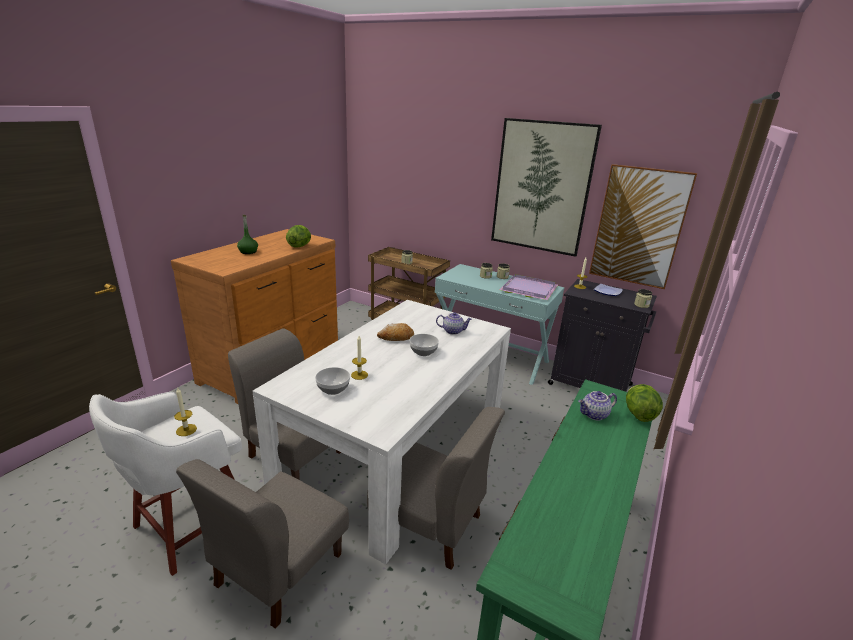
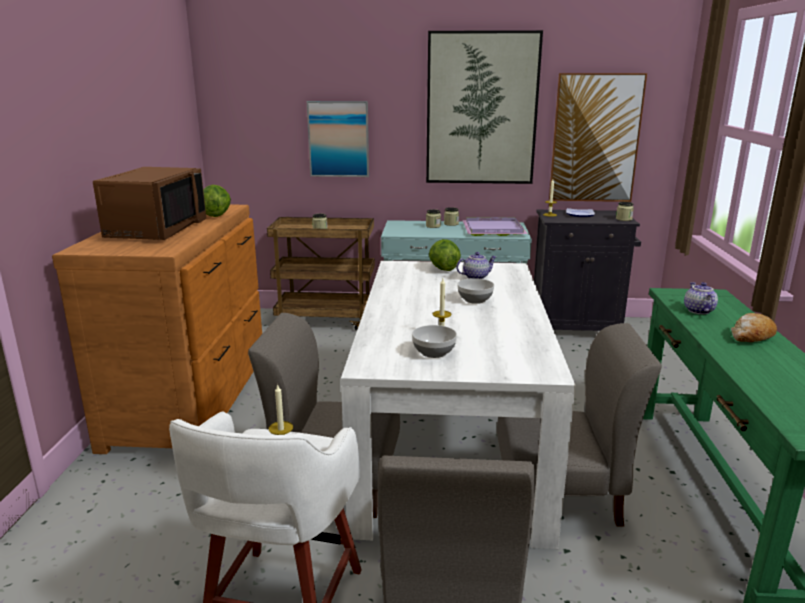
camera: 25 degrees left, 5 degrees down
(248, 252) = (155, 230): green bottle -> brown microwave
(396, 338) = (426, 294): bread -> bread (751, 336)
(433, 196) = (338, 139): none -> picture
(594, 415) = (697, 310): teapot -> teapot turned 135 degrees clockwise
(638, 414) = (728, 301): lettuce -> lettuce (443, 269)

